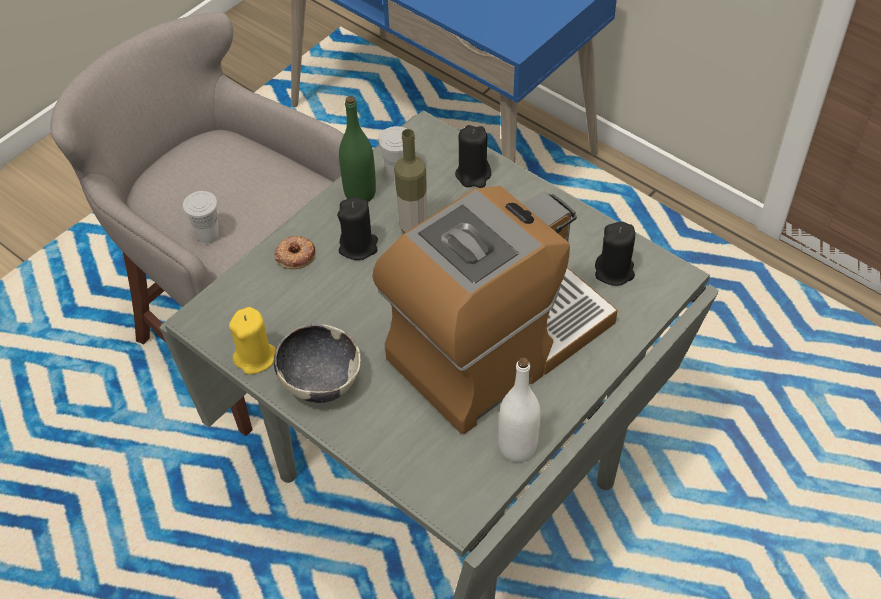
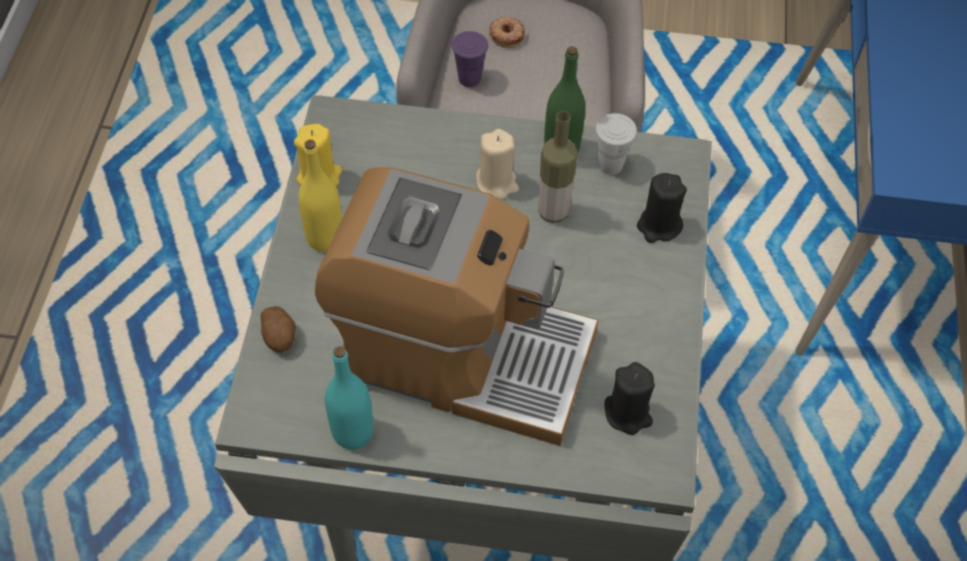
camera: 55 degrees right, 5 degrees up
(208, 235) = (469, 78): white cup -> purple cup
(295, 255) = (451, 141): donut -> donut (507, 34)
(320, 382) = (325, 238): bowl -> yellow bottle
(358, 246) = (497, 182): black candle -> beige candle
(392, 457) = (280, 336): none -> potato
(517, 447) = (353, 432): white bottle -> turquoise bottle

